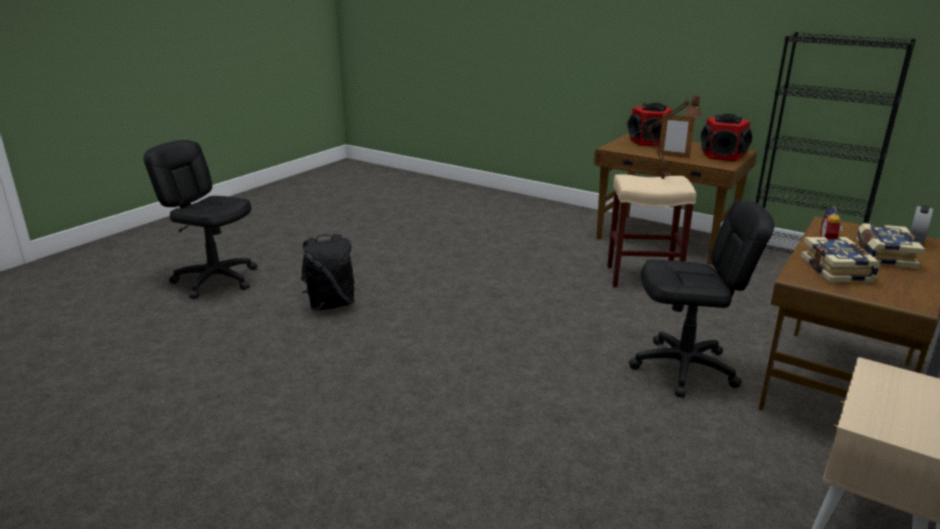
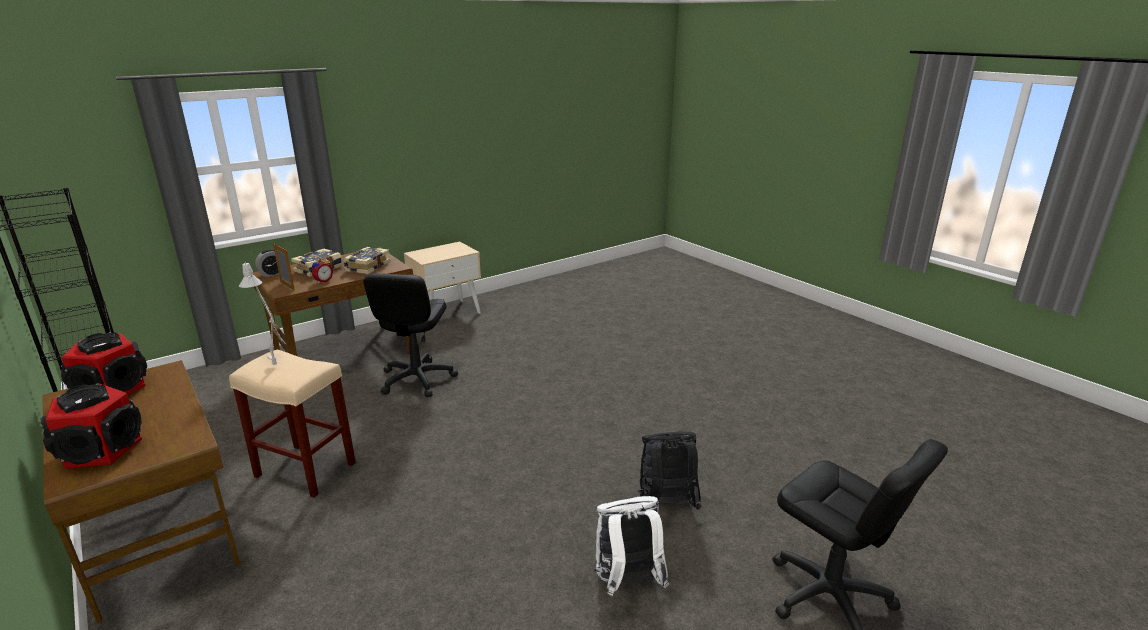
camera: 160 degrees left, 0 degrees up
(353, 266) = (627, 582): none -> white backpack
(658, 179) = (277, 367): brown table lamp -> grey table lamp
(673, 156) = (169, 400): picture frame -> picture frame (287, 286)
(684, 368) = (417, 379): black office chair -> black office chair turned 105 degrees counterclockwise

